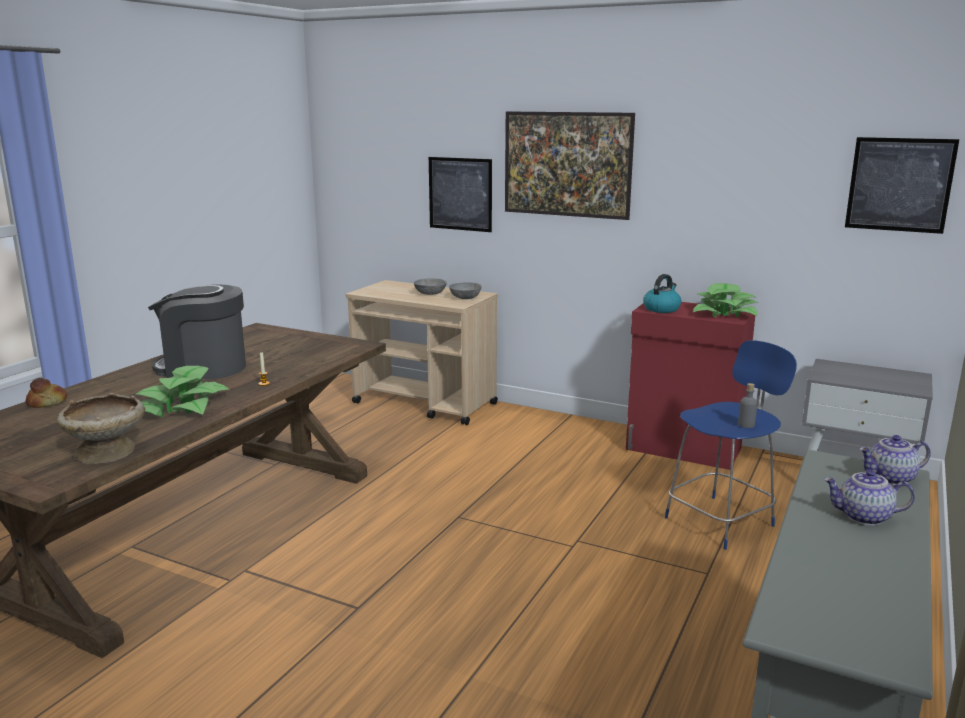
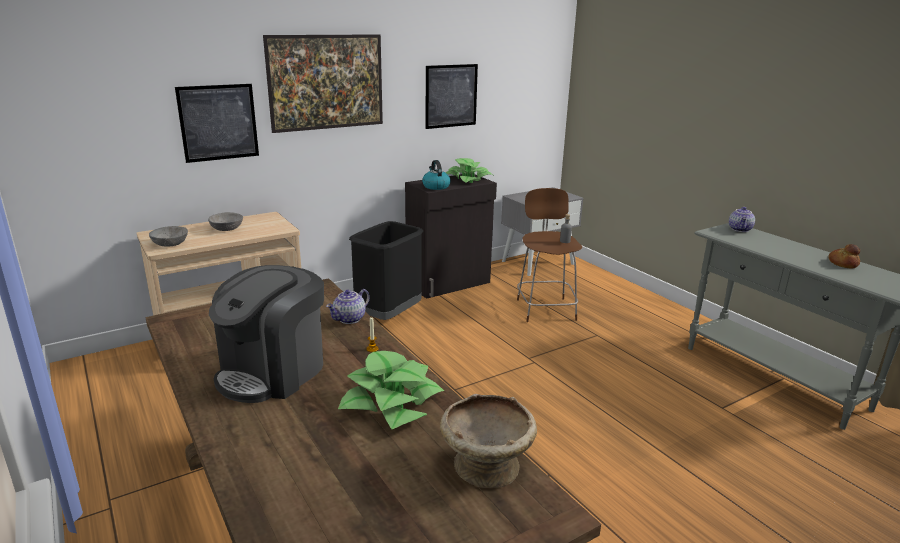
camera: 60 degrees left, 5 degrees up
(47, 403) = (262, 496): bread -> bread (843, 263)
(465, 297) = (267, 222): grey bowl -> grey bowl (170, 244)
(556, 444) = (388, 316): none -> black trash can
(683, 449) = (449, 283): red cabinet -> black cabinet
(721, 520) = (545, 308): blue stool -> brown stool
(864, 517) = (782, 246): teapot -> teapot (349, 319)
(899, 185) = (533, 77): picture -> picture (451, 96)

